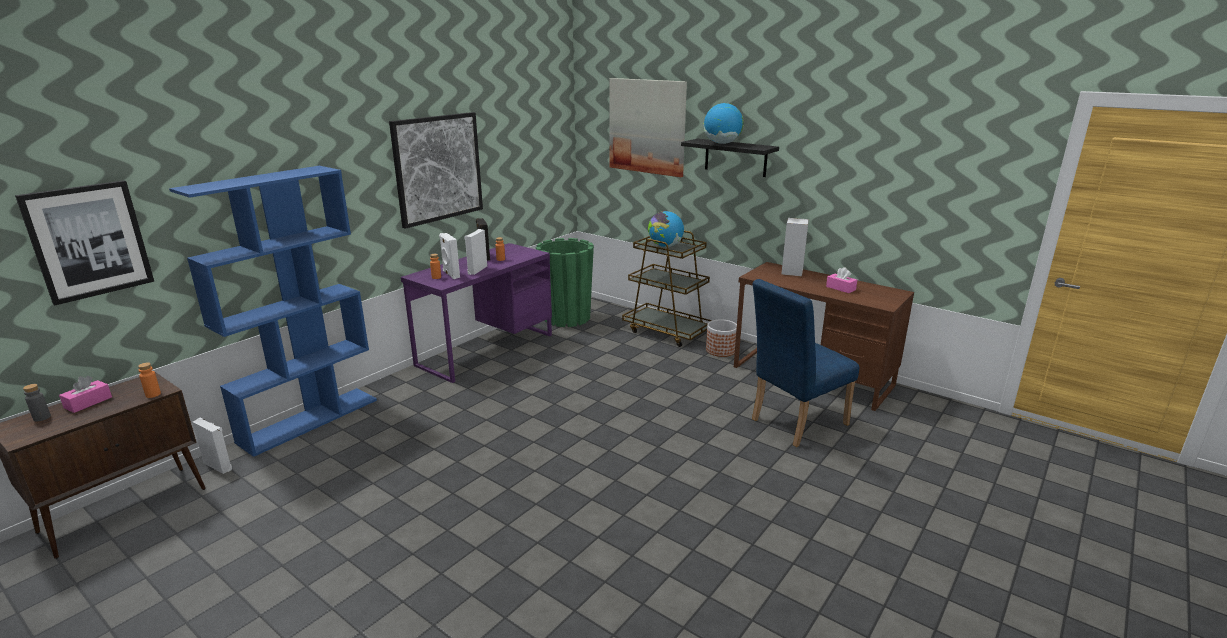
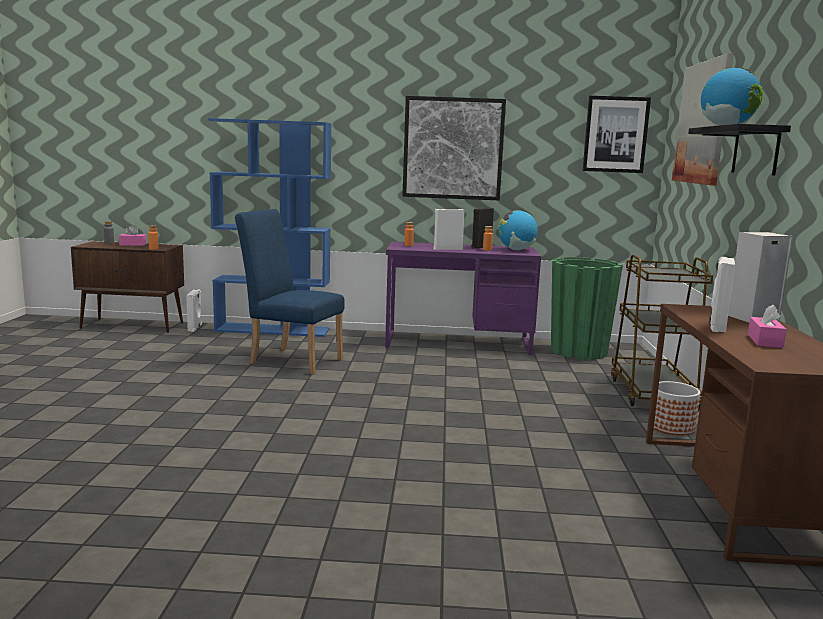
camera: 55 degrees right, 10 degrees down
(89, 241) = (167, 144): picture -> picture (615, 134)
(450, 274) = (422, 246): white speaker -> white speaker (716, 326)
(665, 246) = (662, 272): globe -> globe (516, 250)
(793, 423) = (574, 503): blue chair -> blue chair (291, 360)

